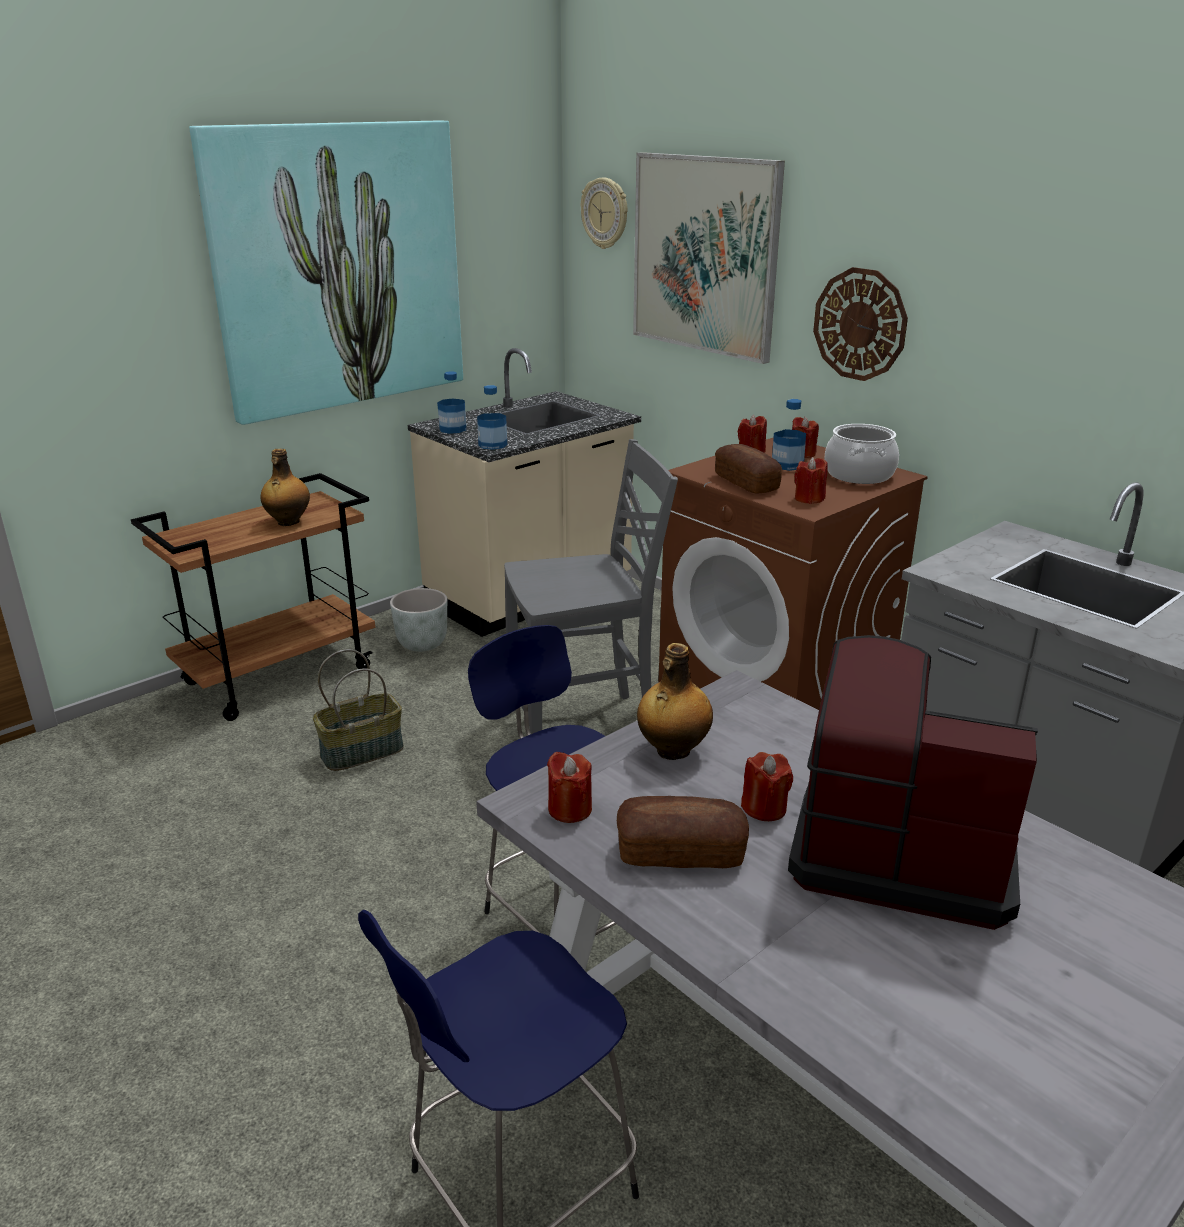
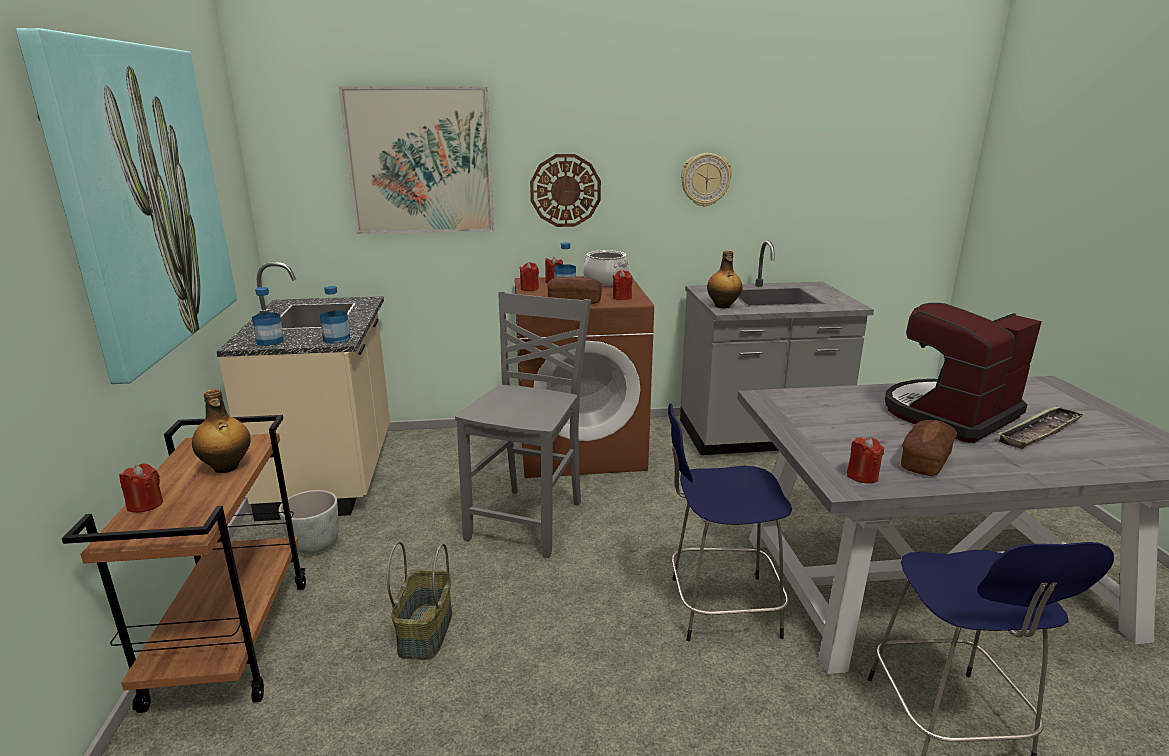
camera: 55 degrees left, 5 degrees down
(605, 213) = (301, 139): wall clock -> wall clock (705, 179)
(672, 751) = (816, 431): bottle -> bottle (722, 306)
(764, 808) = (892, 428): red candle -> red candle (145, 504)
(949, 959) = (1039, 432): none -> tray

